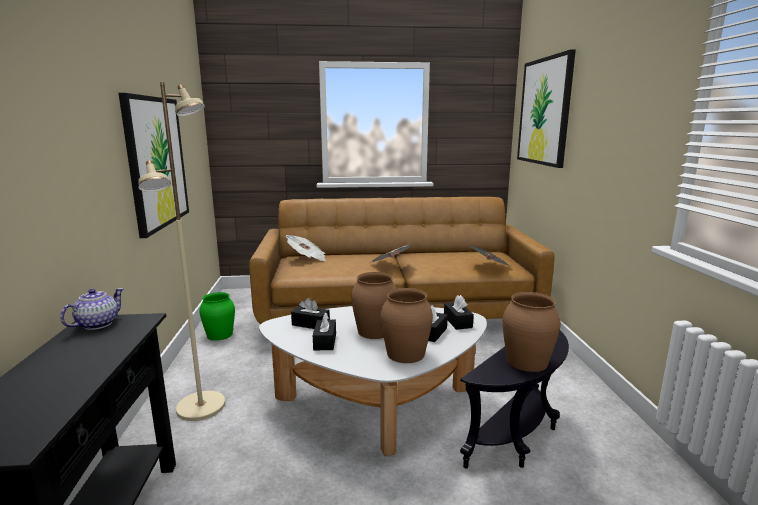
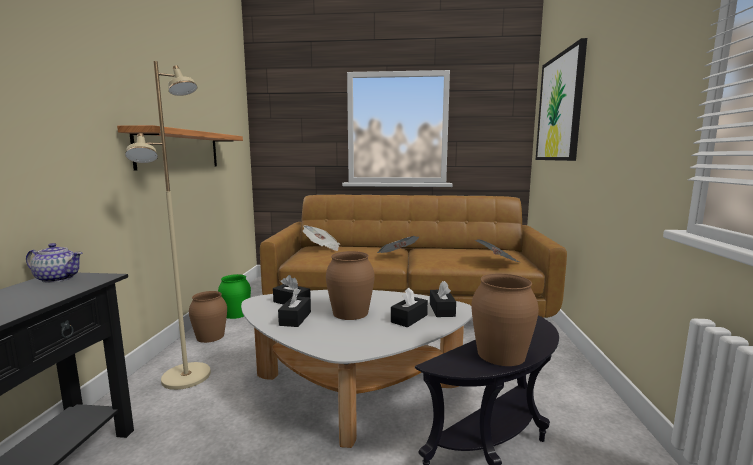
camera: 10 degrees right, 5 degrees down
(97, 324) = (57, 278): teapot -> teapot turned 60 degrees clockwise
(156, 162) = (180, 150): picture -> shelf
(406, 354) = (371, 336): brown vase -> brown vase (210, 336)

